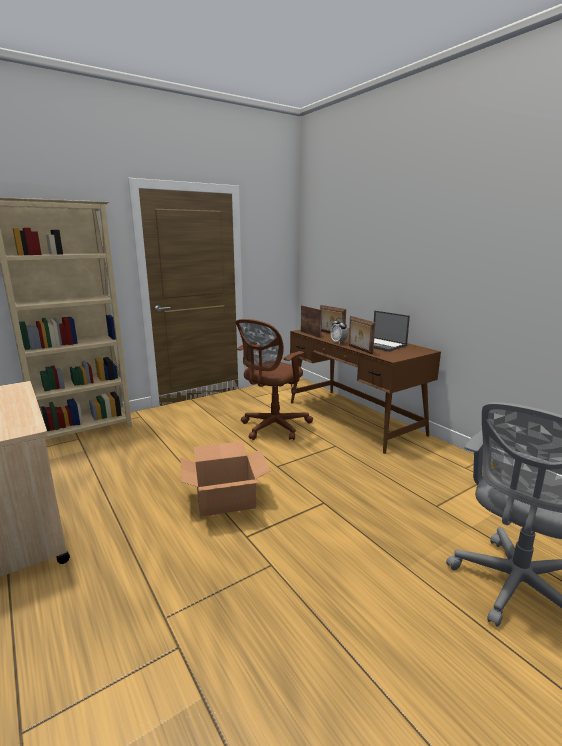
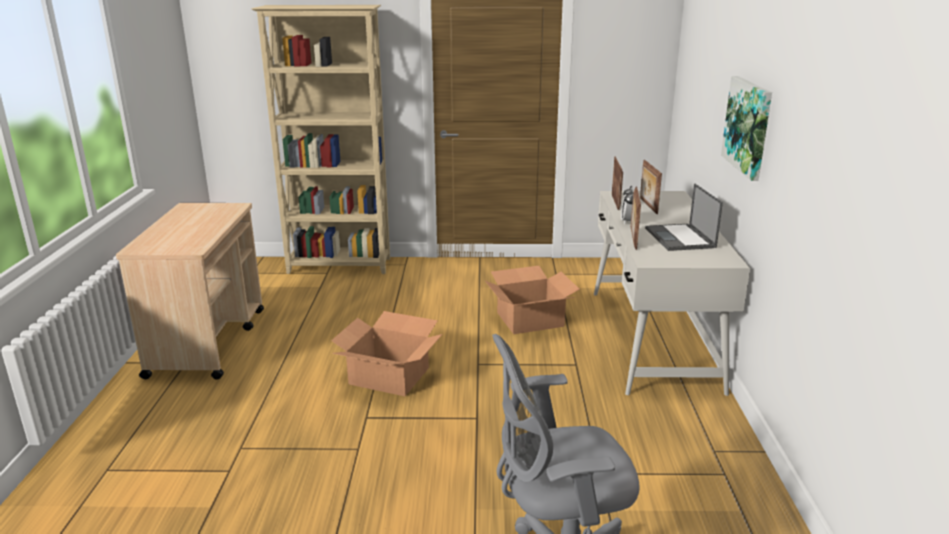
camera: 35 degrees right, 5 degrees up
(273, 428) = (529, 319): brown office chair -> cardboard box
(353, 418) = (652, 338): brown desk -> white desk
(414, 267) = (748, 126): none -> picture

